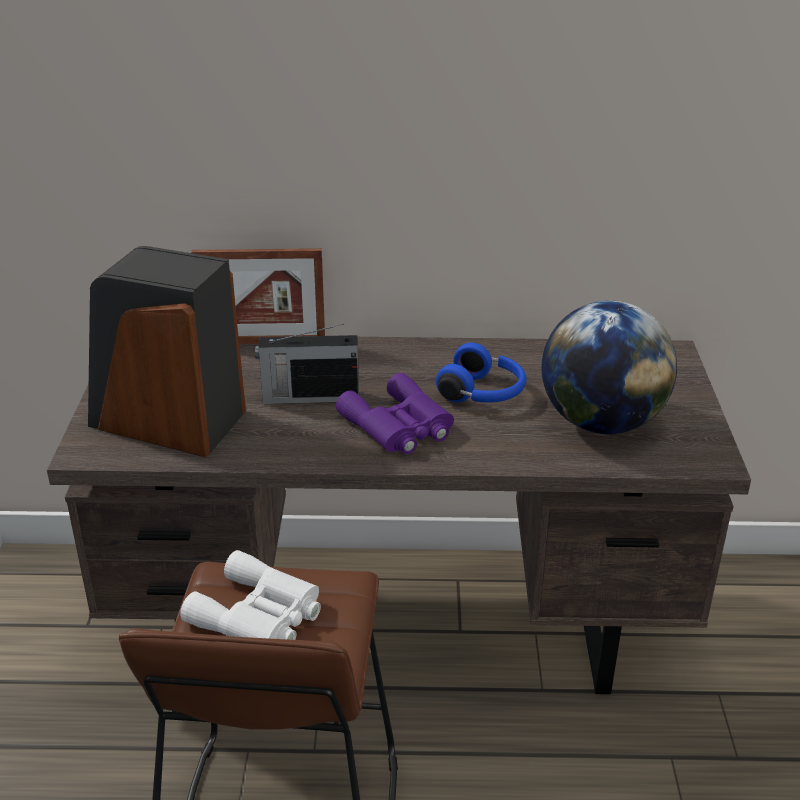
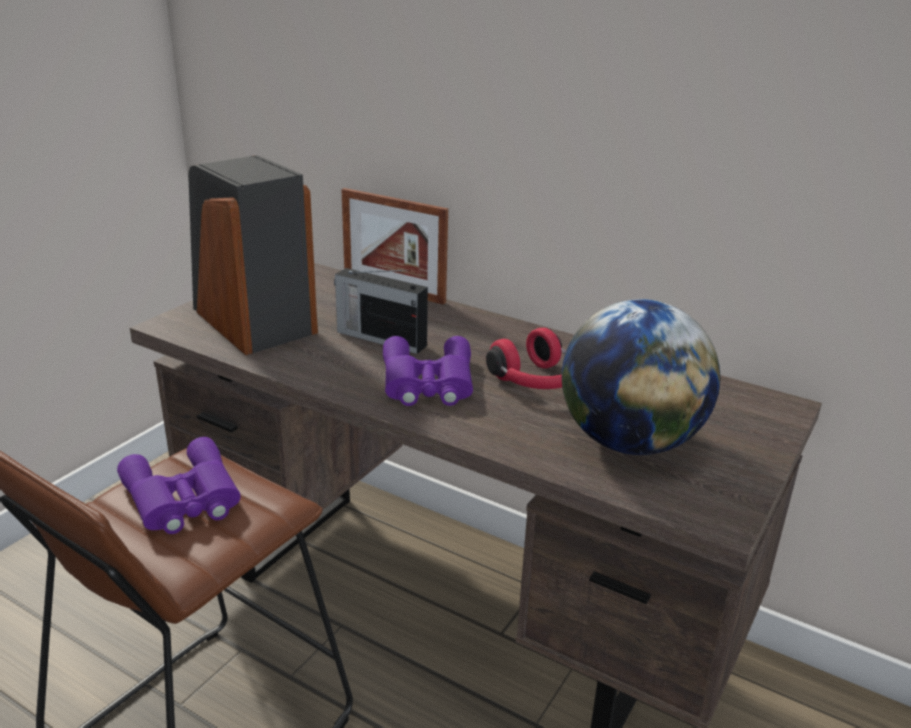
camera: 30 degrees right, 5 degrees down
(259, 616) = (183, 499): white binoculars -> purple binoculars
(483, 393) = (537, 381): blue headphones -> red headphones

